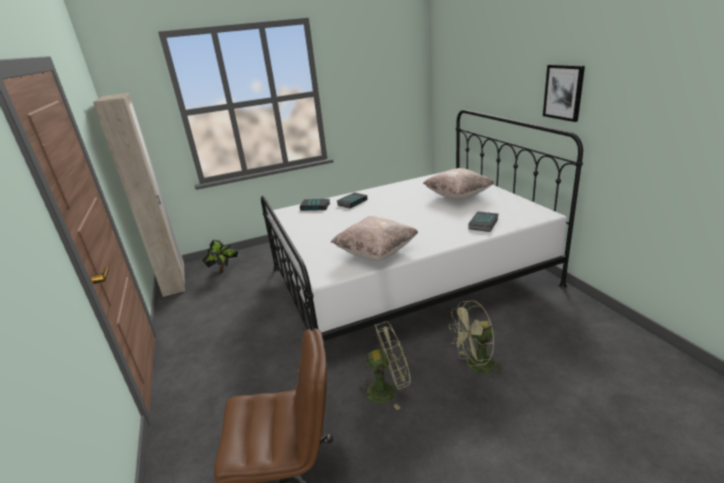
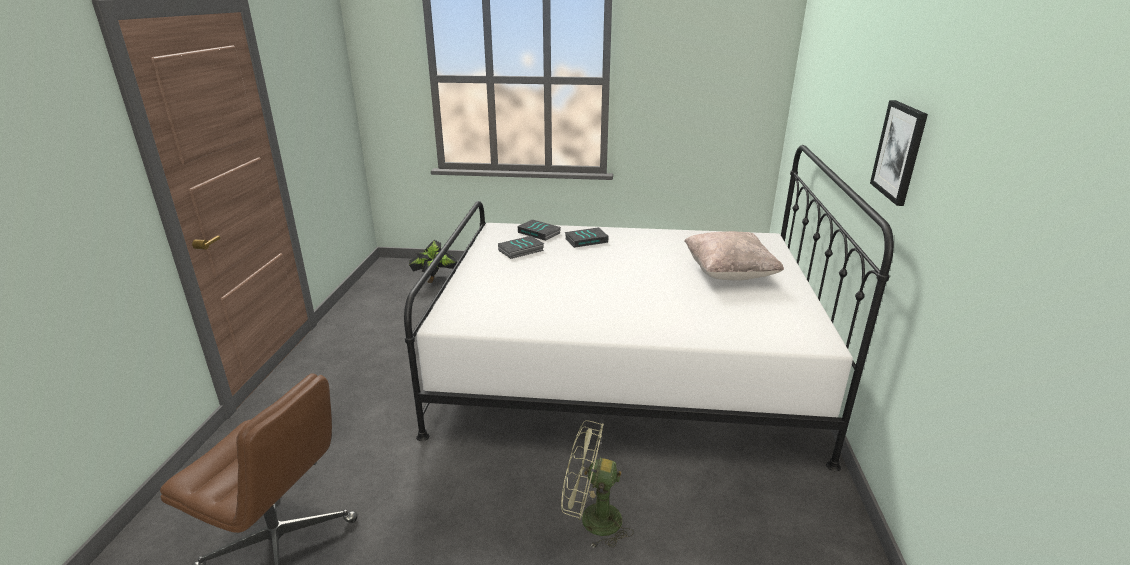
camera: 25 degrees right, 0 degrees up
(175, 281) = (380, 276): beige wardrobe -> none
(376, 252) = (532, 314): beige pillow -> none
(387, 390) = (463, 496): green fan -> none
(484, 224) = (711, 326): book -> book (521, 251)

